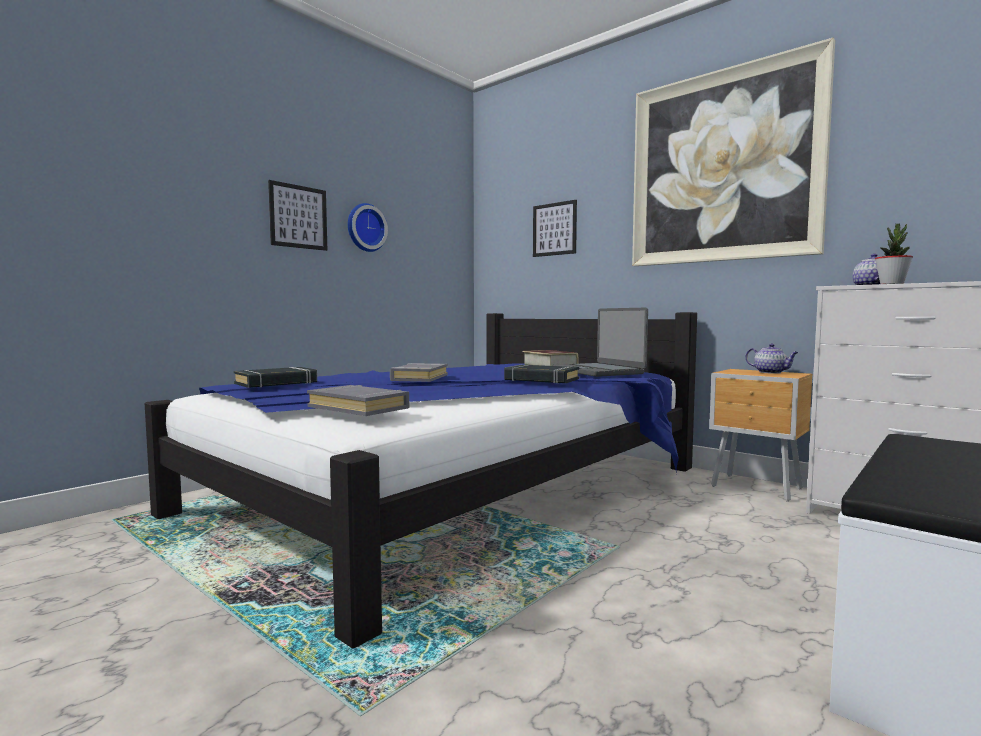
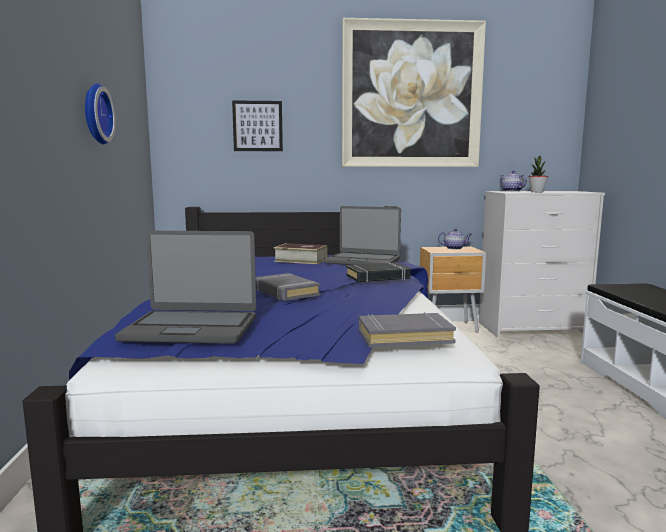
camera: 45 degrees left, 5 degrees up
(276, 383) = (191, 328): black book -> laptop
(298, 217) = (52, 99): picture -> none

